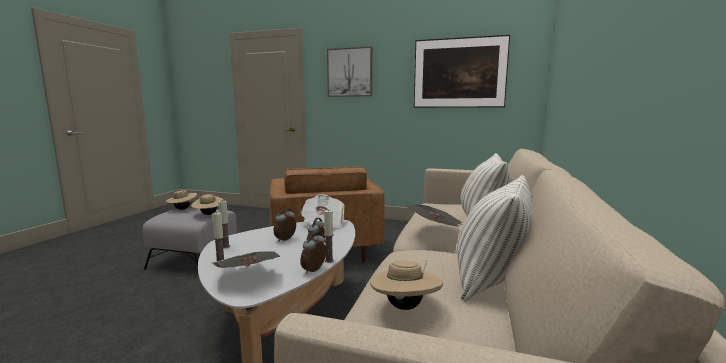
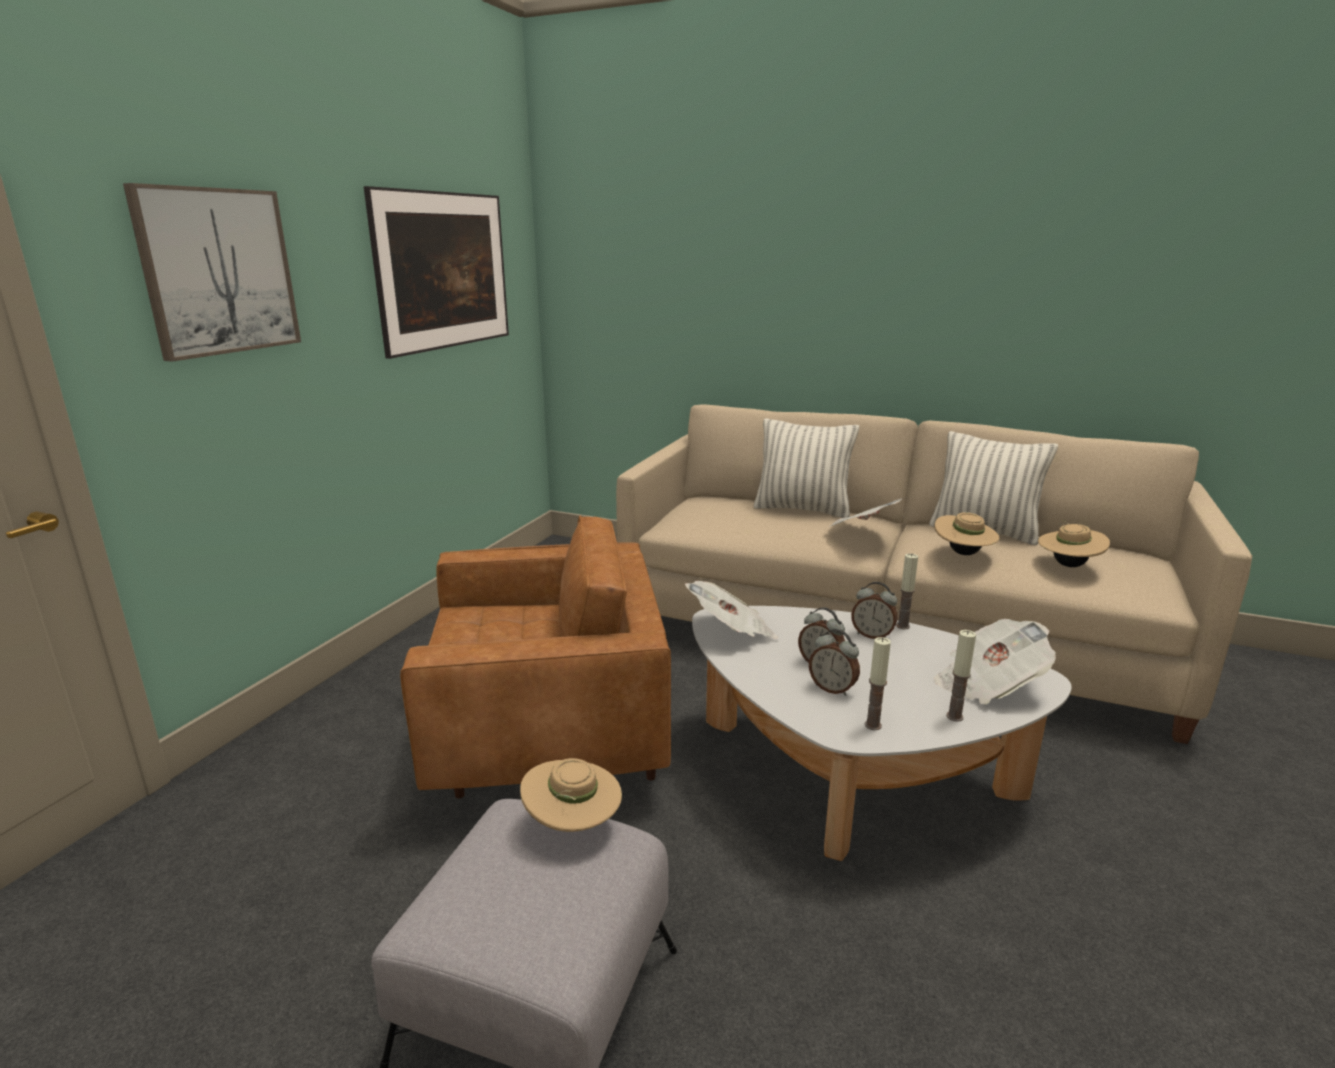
camera: 85 degrees left, 10 degrees up
(182, 209) = (476, 912): beige hat -> beige hat (963, 554)
(314, 270) = (941, 635): alarm clock -> alarm clock (832, 688)

